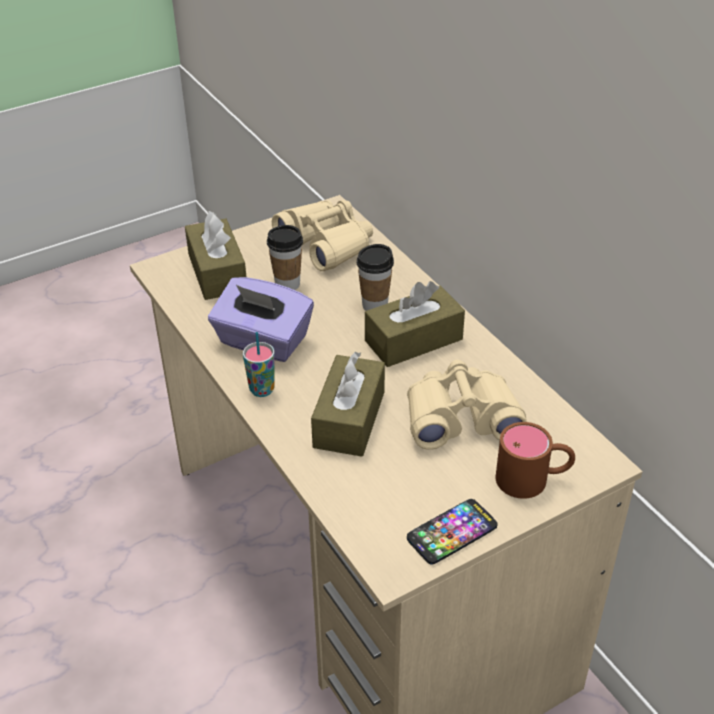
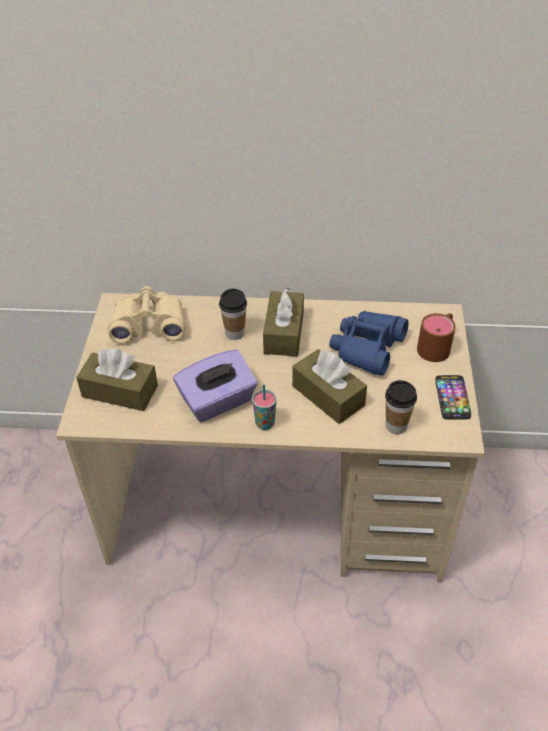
camera: 55 degrees left, 5 degrees up
(287, 284) = (171, 362): cup -> cup (396, 426)
(461, 417) = (367, 348): beige binoculars -> blue binoculars

